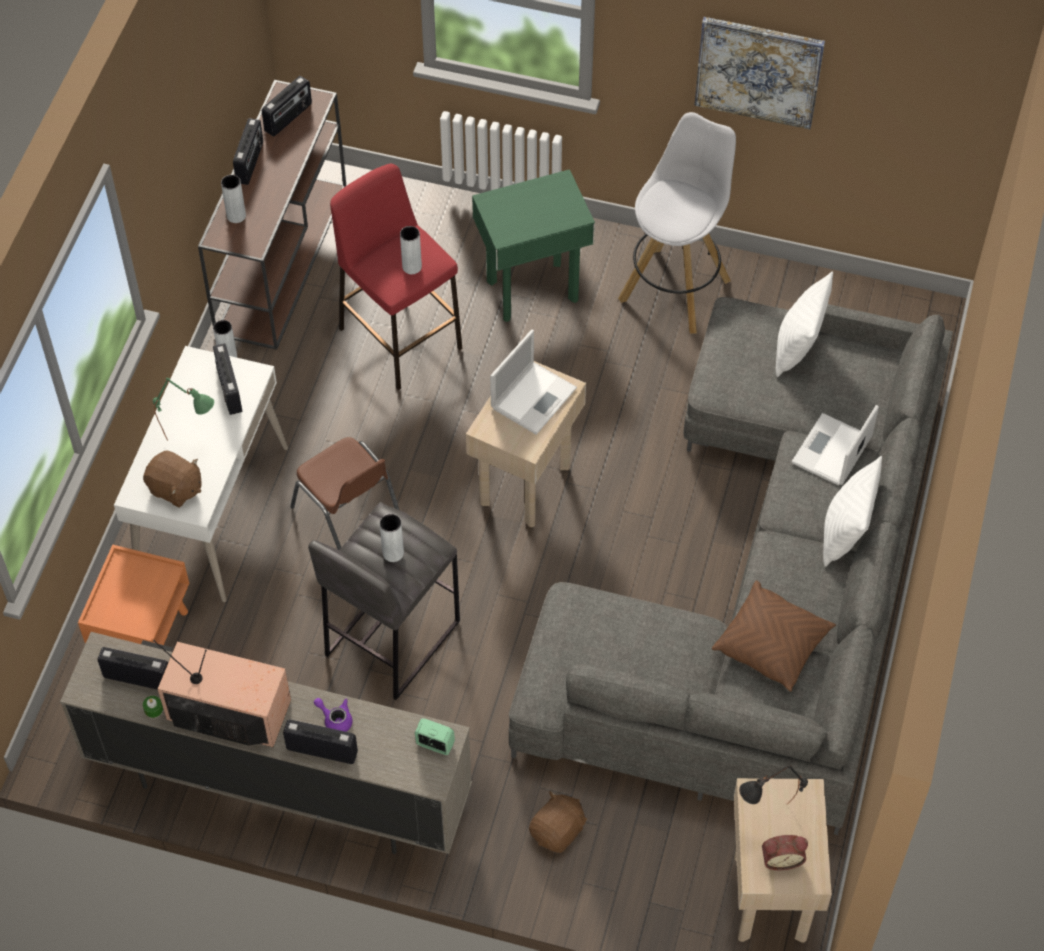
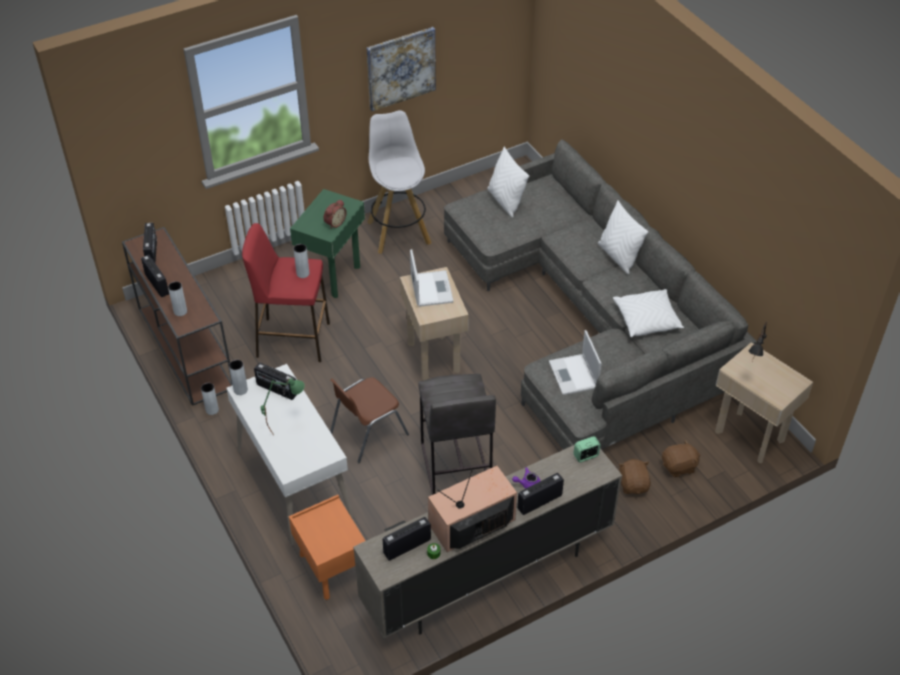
camera: 45 degrees left, 10 degrees down
(175, 489) = (307, 453): brown plush toy -> brown plush toy (679, 467)
(348, 518) = (367, 433): brown chair -> brown chair turned 135 degrees clockwise
(393, 553) = (457, 395): grey vase -> grey vase (240, 390)
(772, 644) = (647, 320): brown pillow -> white pillow
(781, 858) = (777, 384): alarm clock -> alarm clock (334, 223)
(831, 452) = (572, 230): laptop -> laptop (574, 375)

